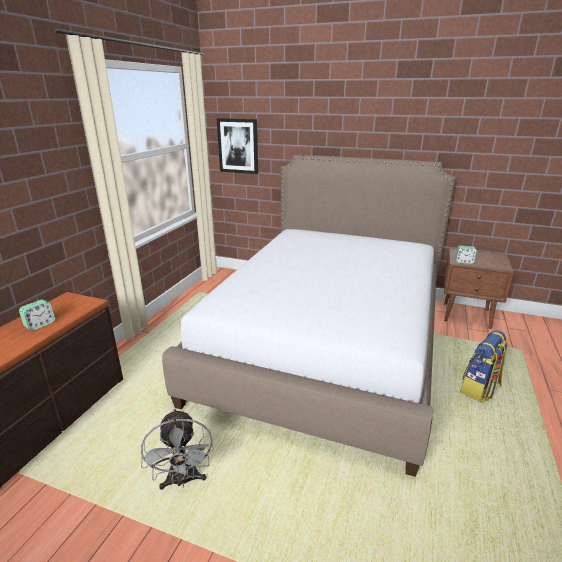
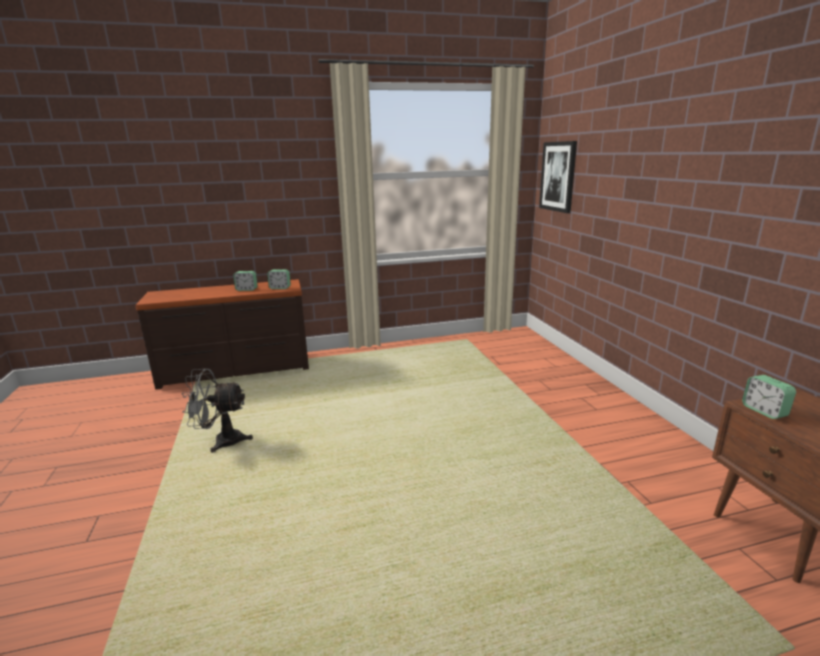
camera: 55 degrees right, 5 degrees down
(77, 307) = (280, 288): none -> alarm clock
(183, 481) = (221, 441): grey fan -> grey fan turned 45 degrees clockwise
(328, 344) = (487, 436): bed -> none
(480, 389) = (567, 607): backpack -> none

